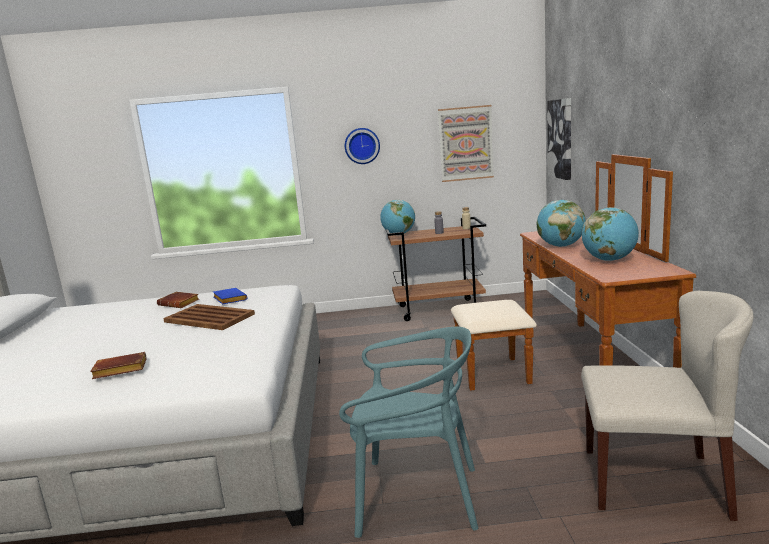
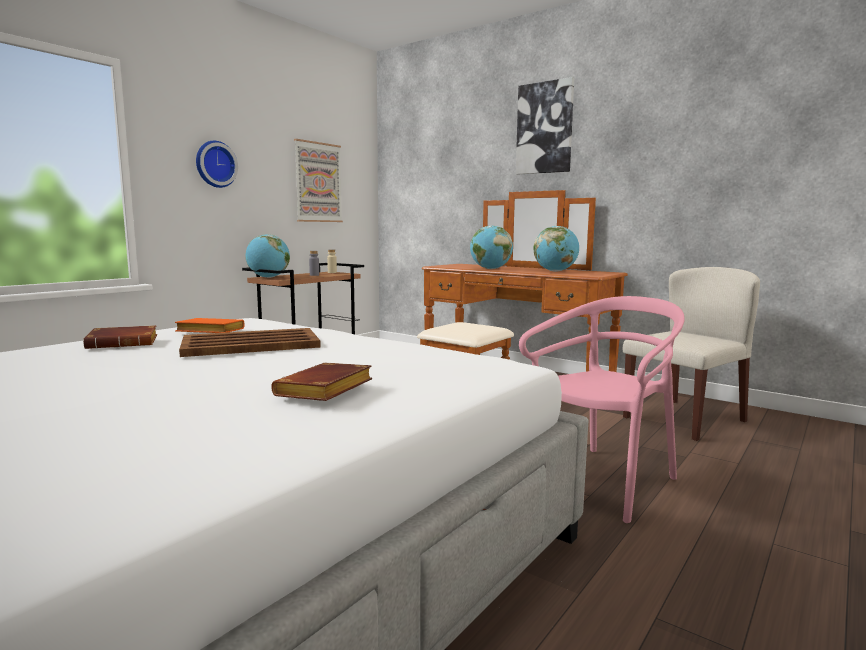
camera: 50 degrees left, 5 degrees down
(228, 299) = (208, 332): blue book -> orange book
(416, 497) = (600, 480): turquoise chair -> pink chair
(561, 139) = (411, 187): picture -> picture (545, 128)

